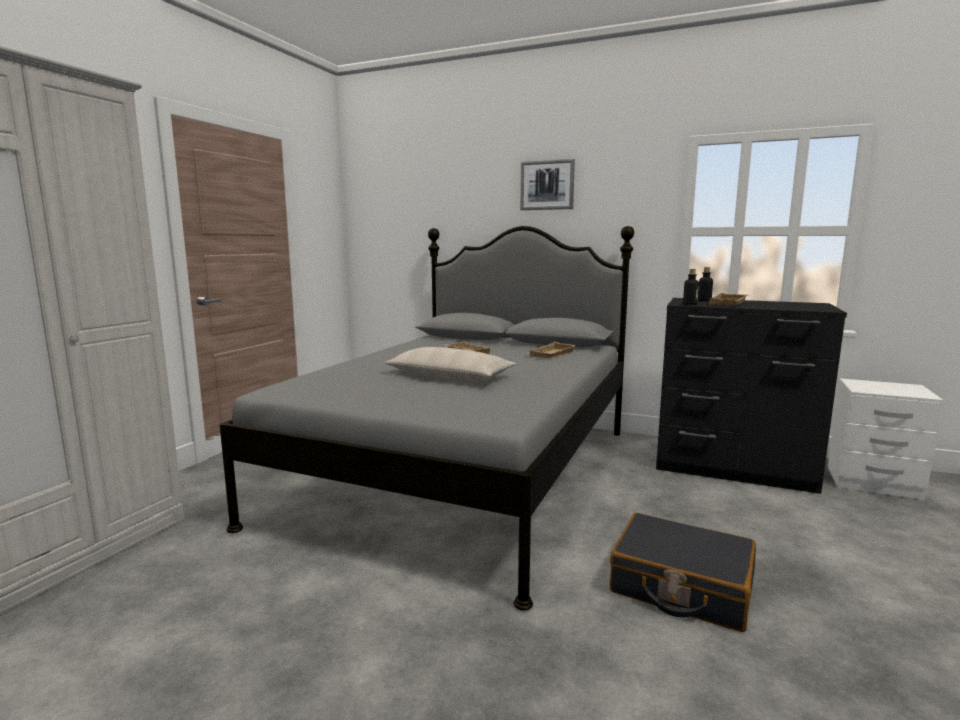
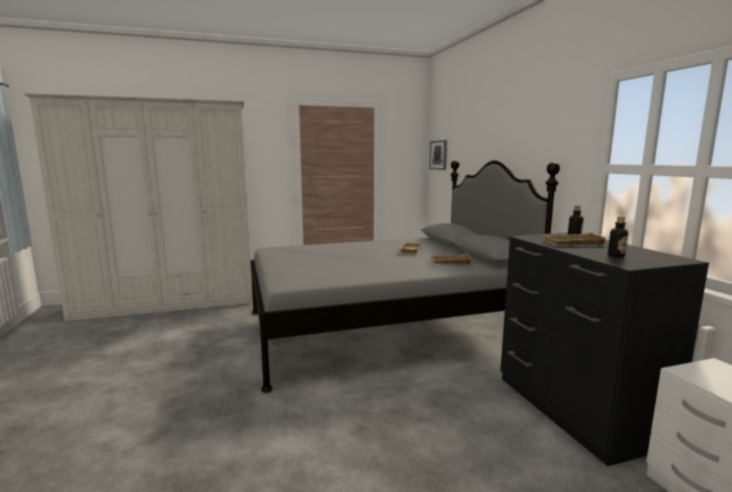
camera: 50 degrees right, 0 degrees up
(449, 377) = (347, 260): beige pillow -> none
(547, 185) = (515, 126): picture -> picture (438, 155)
(681, 587) = (341, 431): black suitcase -> none
(689, 304) = (530, 238): bottle -> bottle (616, 256)

